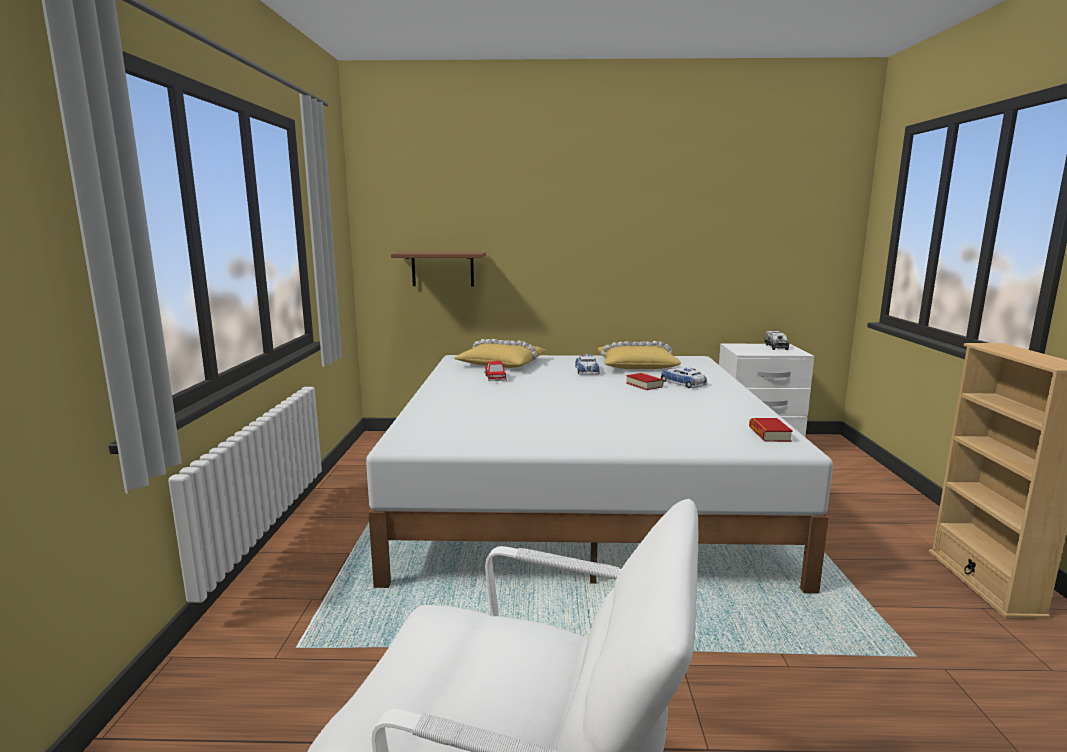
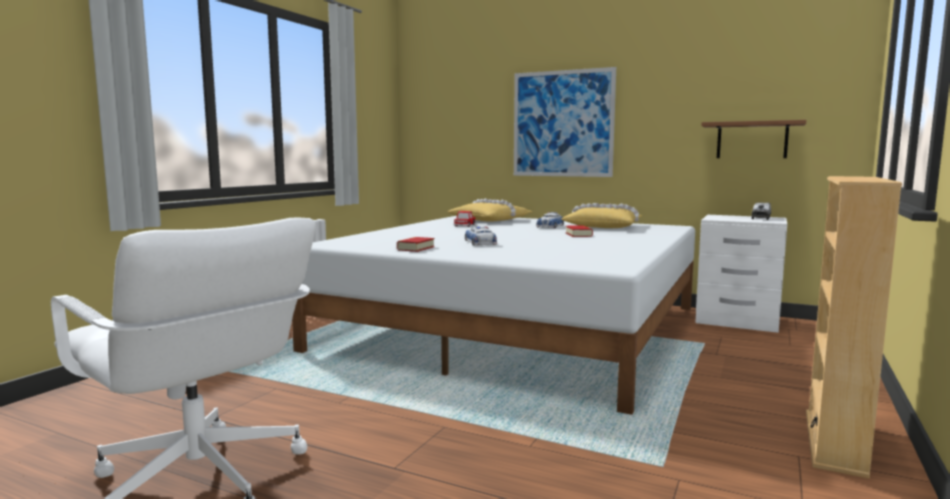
camera: 25 degrees right, 5 degrees down
(442, 269) = (462, 143): brown shelf -> brown shelf (752, 140)
(567, 249) = (562, 124): none -> picture
(682, 383) = (618, 236): toy car -> toy car (480, 242)
(769, 434) = (614, 261): book -> book (415, 248)

